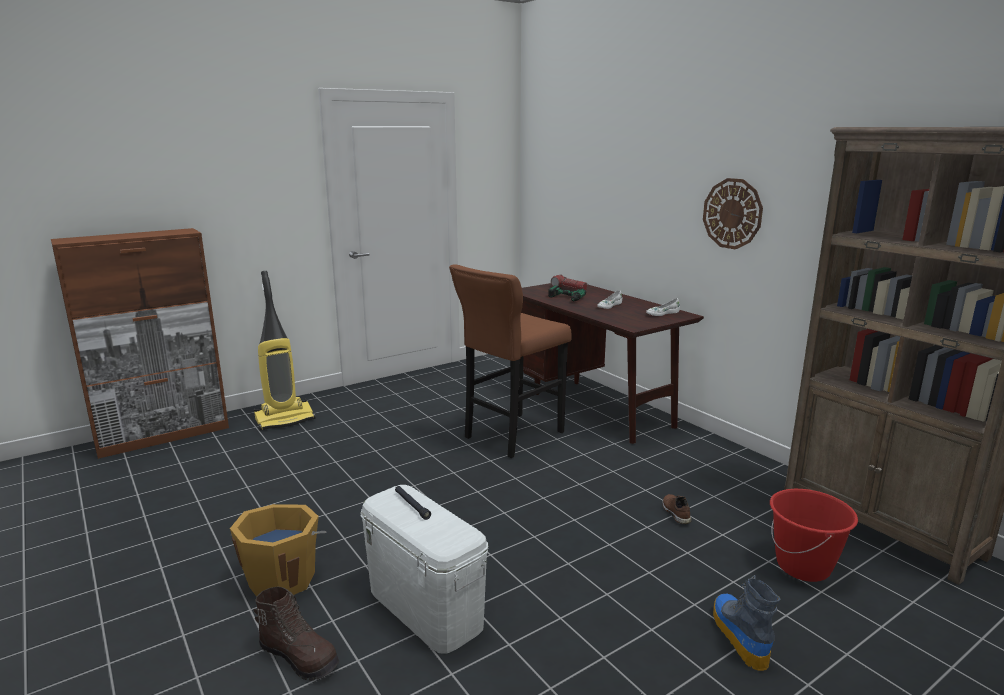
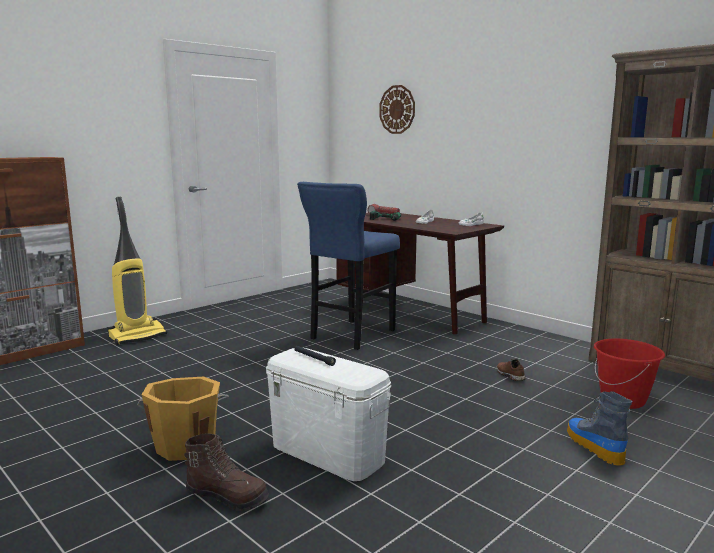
camera: 10 degrees left, 5 degrees down
(510, 436) = (350, 336): brown stool -> blue stool
(732, 213) = (524, 138): wall clock -> wall clock (397, 109)

